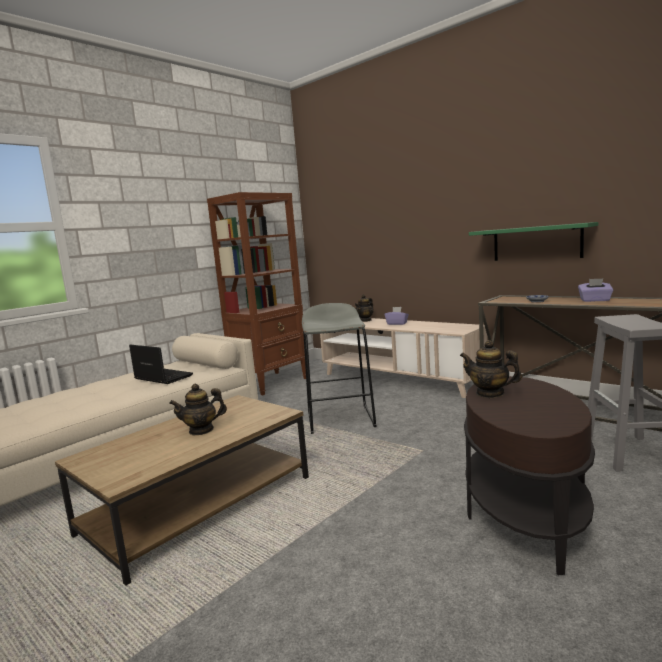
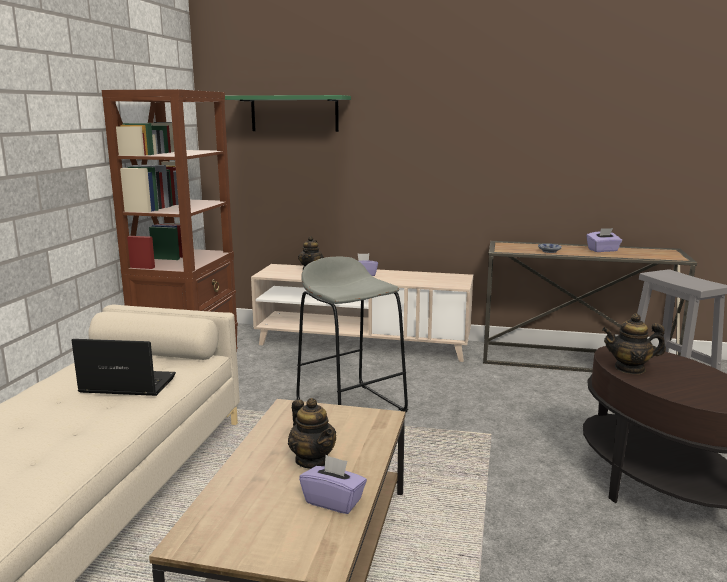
camera: 30 degrees left, 5 degrees up
(176, 453) = (333, 501): none -> purple tissue box
(201, 430) = (313, 460): teapot -> teapot turned 75 degrees counterclockwise
(536, 243) = (535, 184): green shelf -> green shelf (294, 113)

